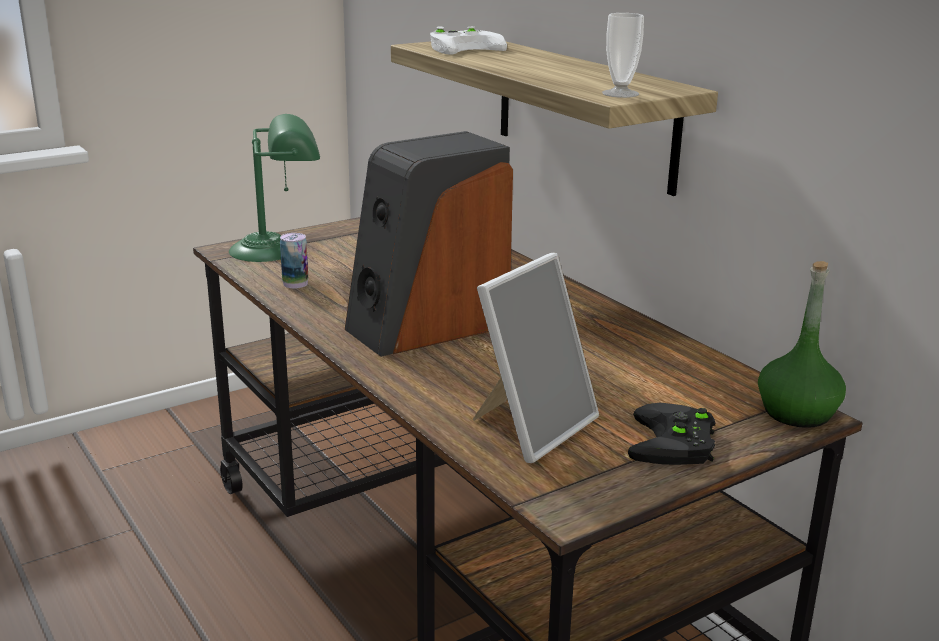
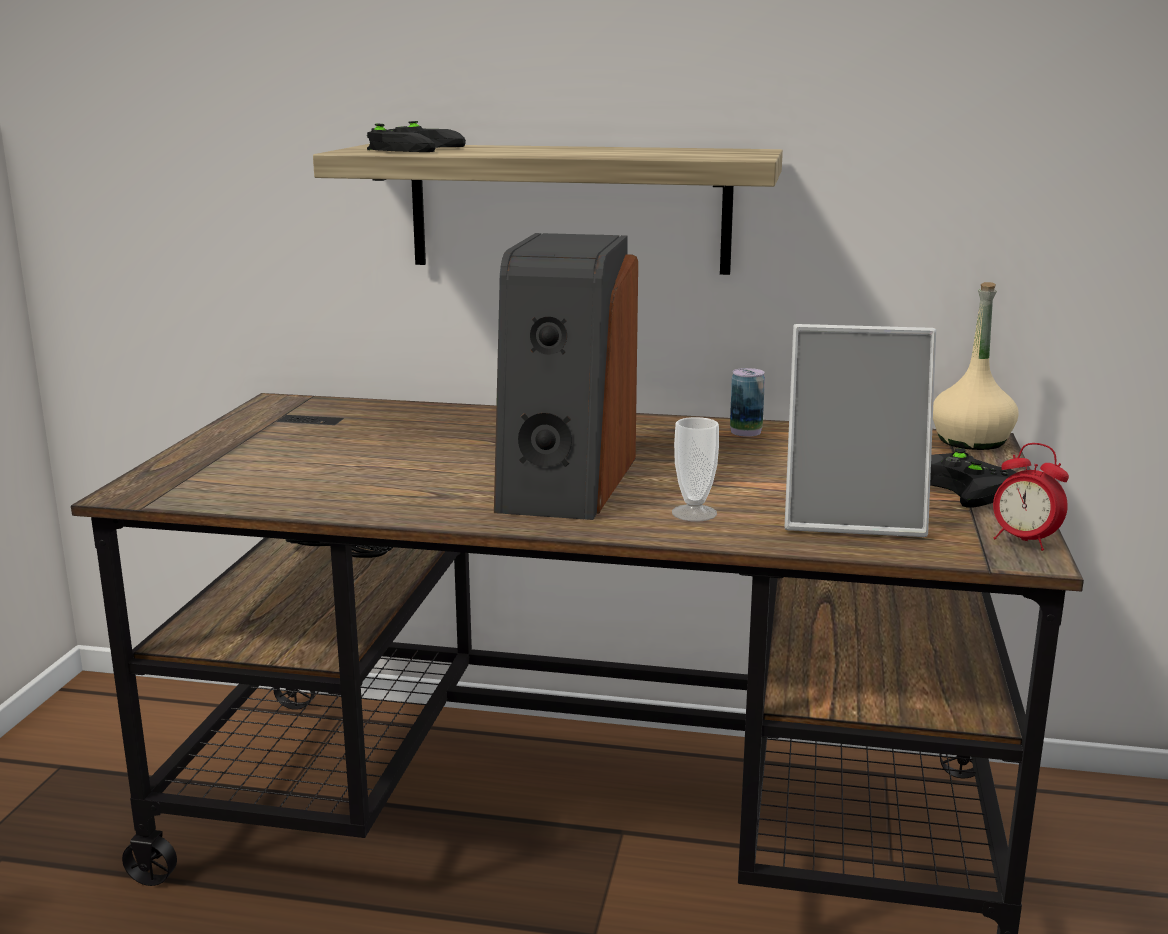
camera: 45 degrees left, 5 degrees down
(279, 248) = (200, 472): green table lamp -> none
(295, 283) = (321, 495): can -> can (745, 432)
(466, 48) = (412, 149): white game controller -> black game controller
(531, 426) = (853, 517): picture frame -> picture frame turned 105 degrees clockwise
(597, 500) = (1023, 541): none -> alarm clock
(620, 93) = (736, 155): cup -> cup (694, 513)
(797, 413) = (971, 441): green bottle -> beige bottle

